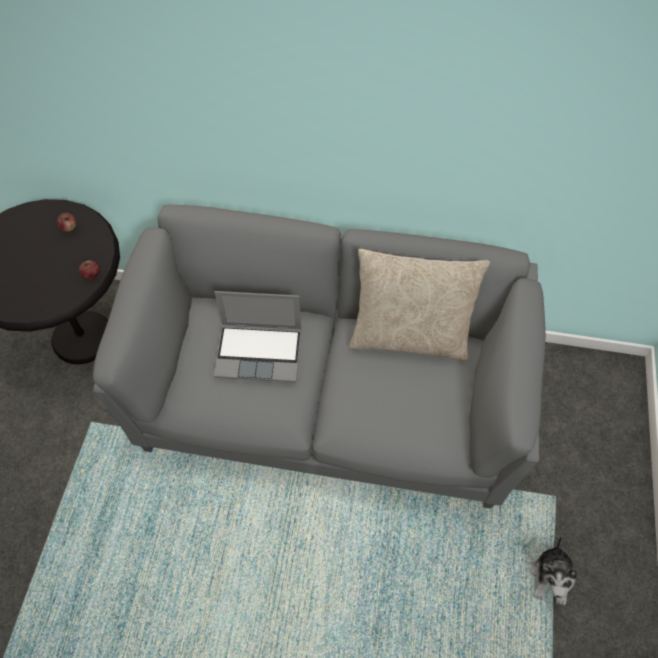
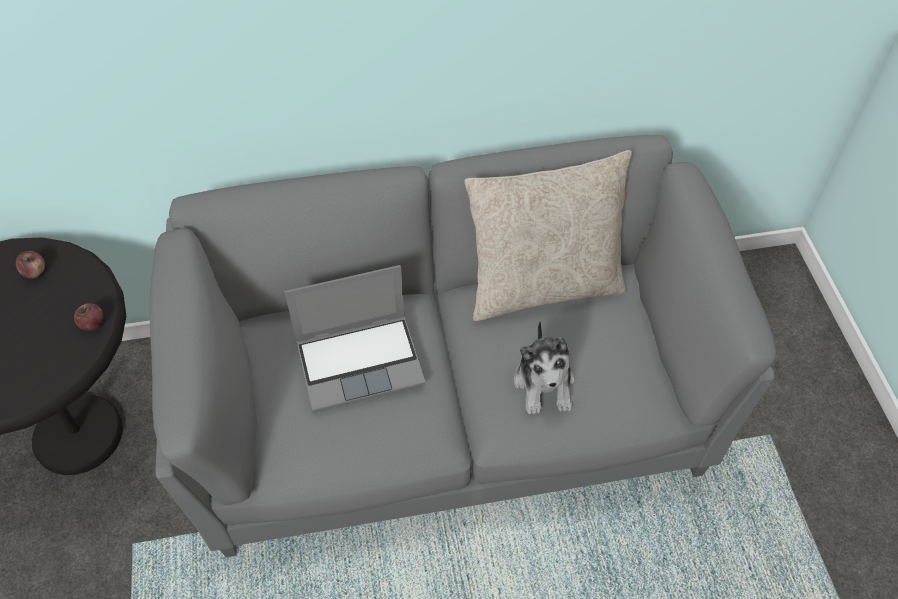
camera: 20 degrees left, 5 degrees down
(551, 577) = (808, 532): plush toy -> plush toy (544, 383)

